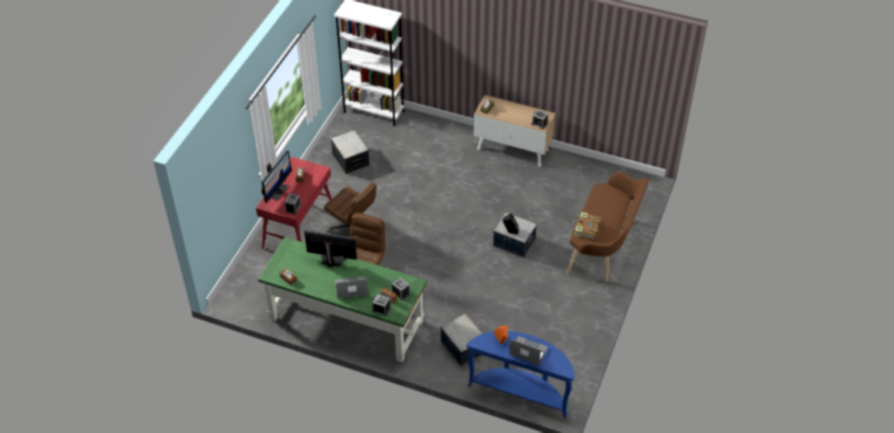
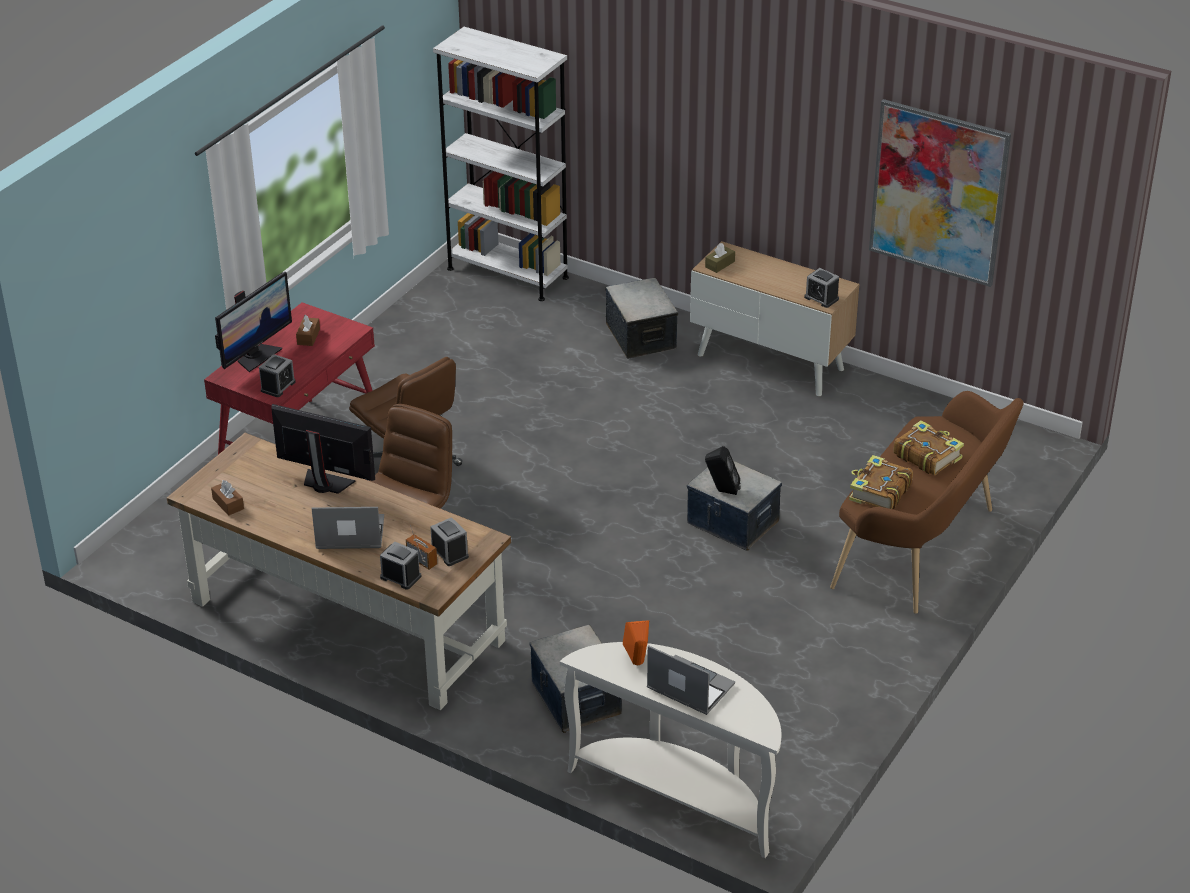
camera: 10 degrees right, 10 degrees down
(345, 320) = (345, 621): green desk -> brown desk
(351, 160) = (439, 348): storage box -> storage box (641, 336)
(521, 391) = (679, 795): blue console table -> white console table
(594, 74) = (938, 192): none -> picture
(604, 206) = (927, 456): none -> book

